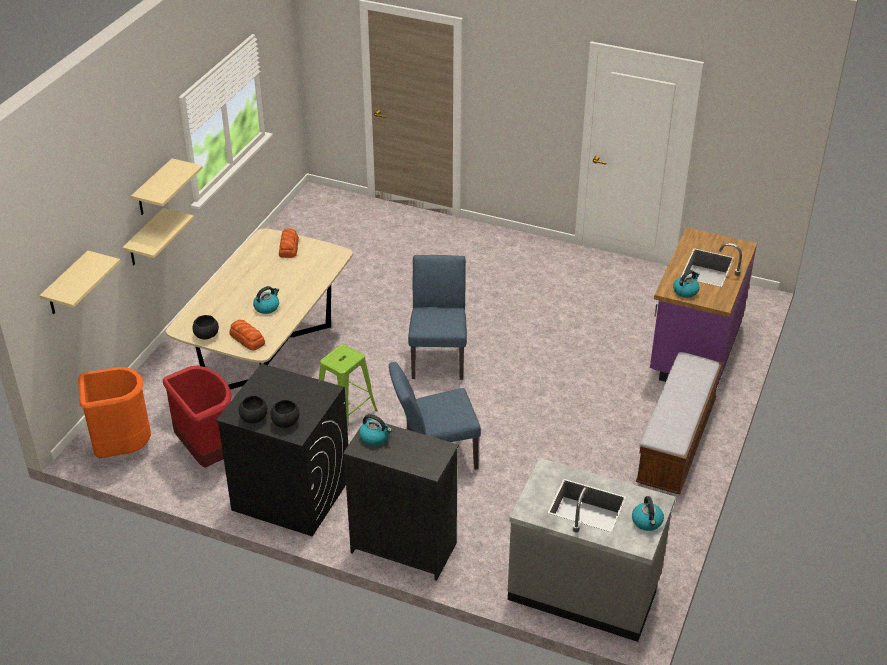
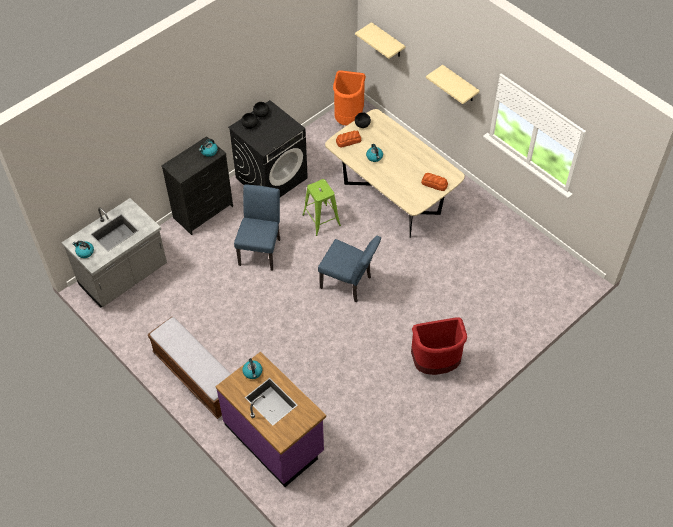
camera: 115 degrees right, 15 degrees up
(145, 239) = (444, 96): beige shelf -> none
(208, 451) = (326, 152): red trash can -> red trash can (436, 364)

